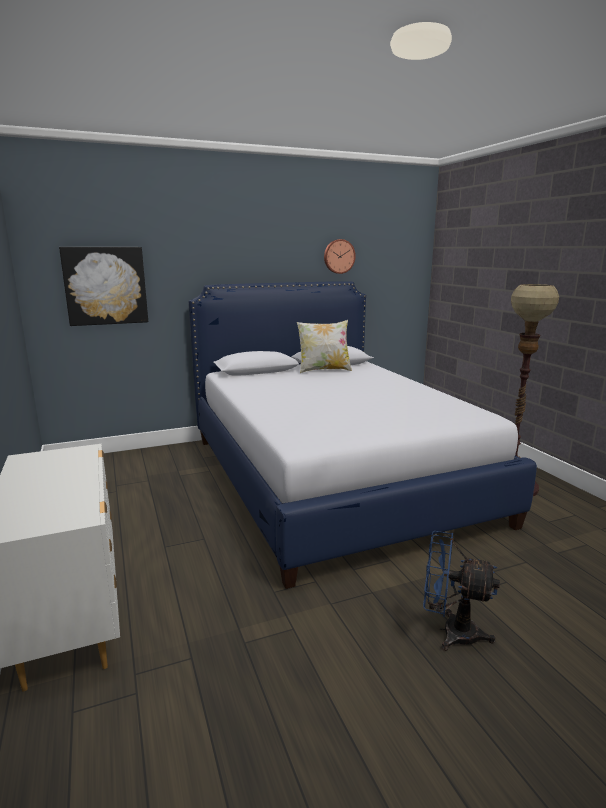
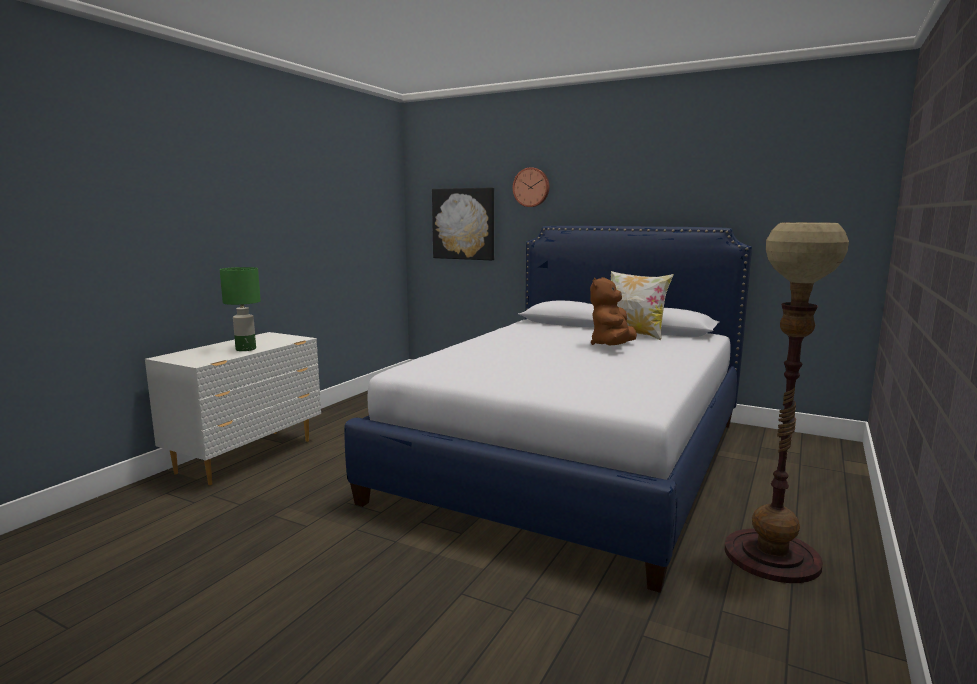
camera: 50 degrees right, 5 degrees down
(73, 482) = (245, 349): none -> green table lamp
(339, 256) = (718, 194): wall clock -> wall clock (531, 187)
(345, 382) = (612, 346): none -> brown plush toy
(450, 632) = (377, 599): blue fan -> none

